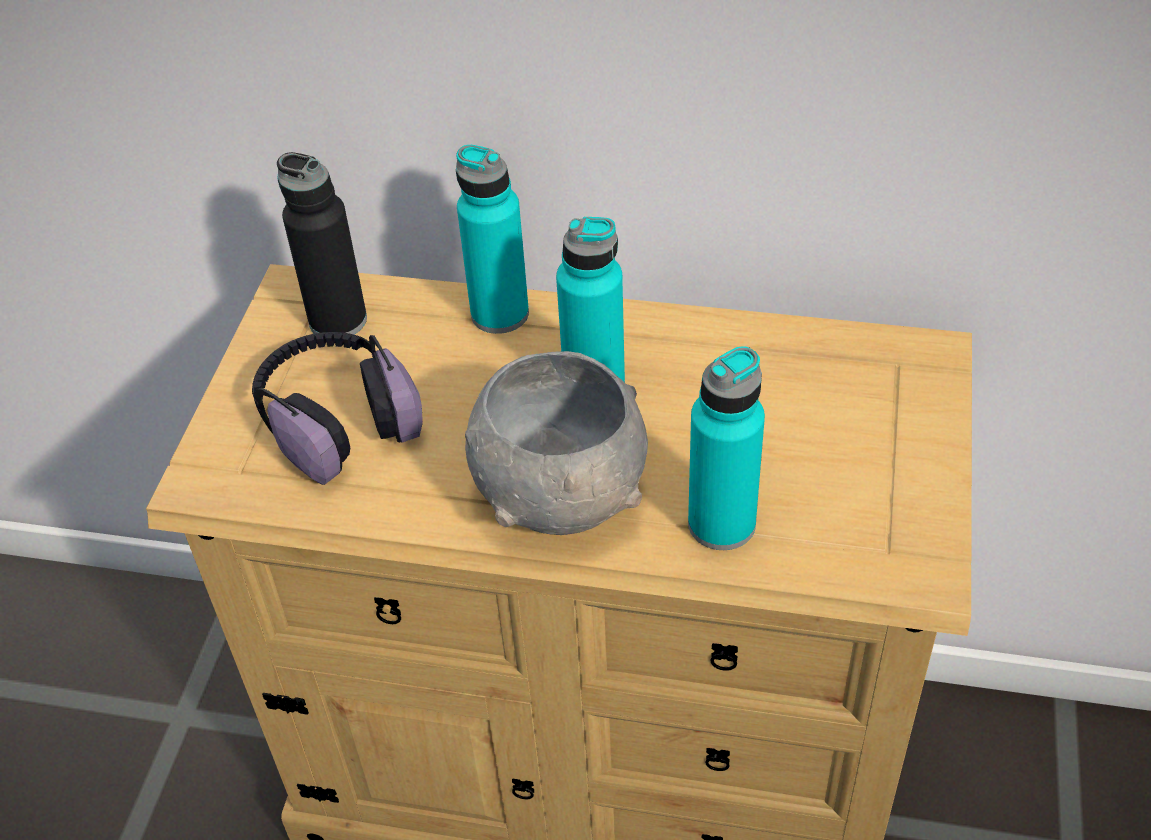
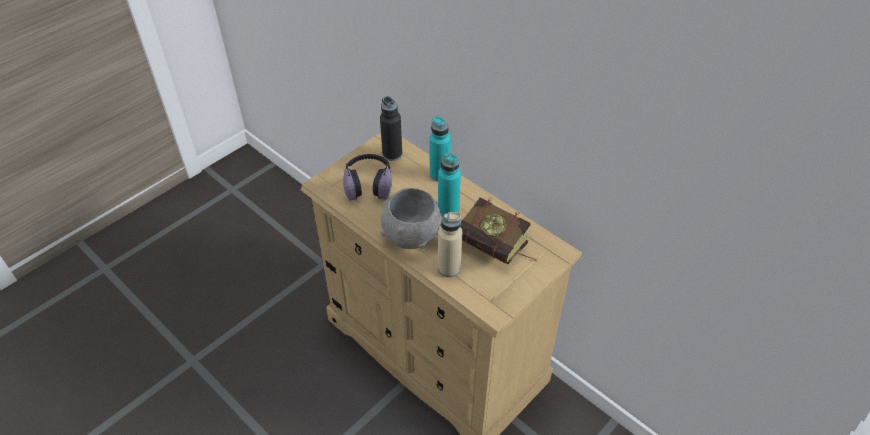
camera: 30 degrees right, 0 degrees up
(721, 524) = (449, 268): turquoise bottle -> beige bottle
(792, 420) = (497, 250): none -> book

